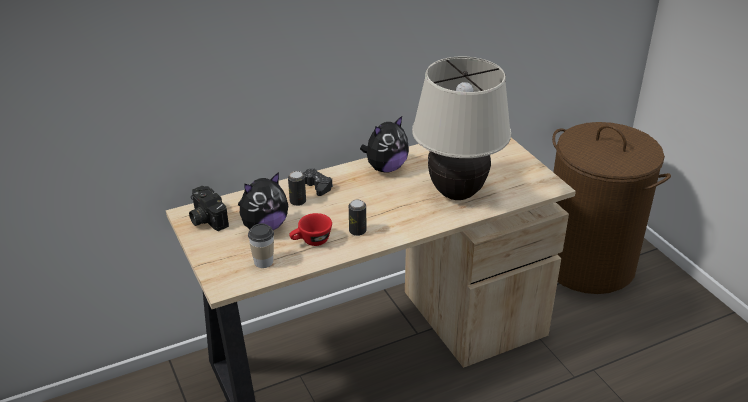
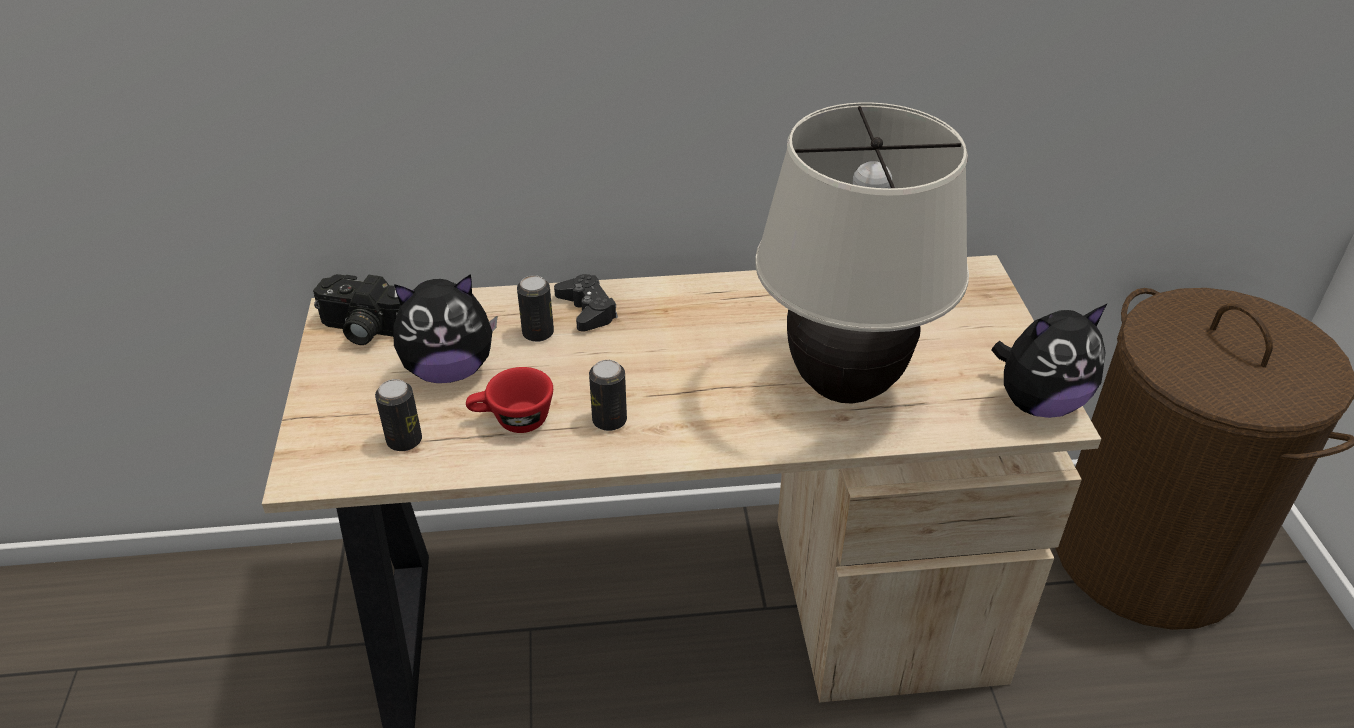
camera: 20 degrees right, 5 degrees up
(205, 219) = (363, 329): camera -> camera turned 60 degrees counterclockwise
(263, 261) = (404, 440): cup -> can
(385, 168) = (735, 302): plush toy -> plush toy (1038, 403)

